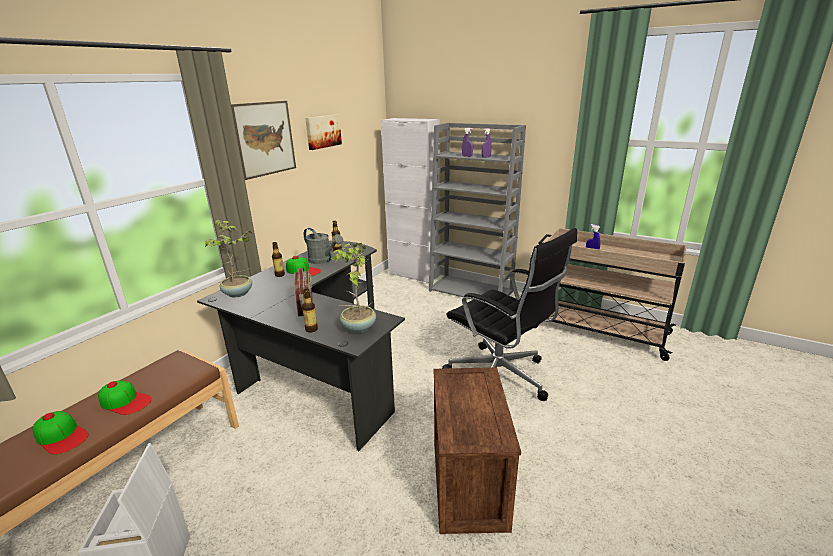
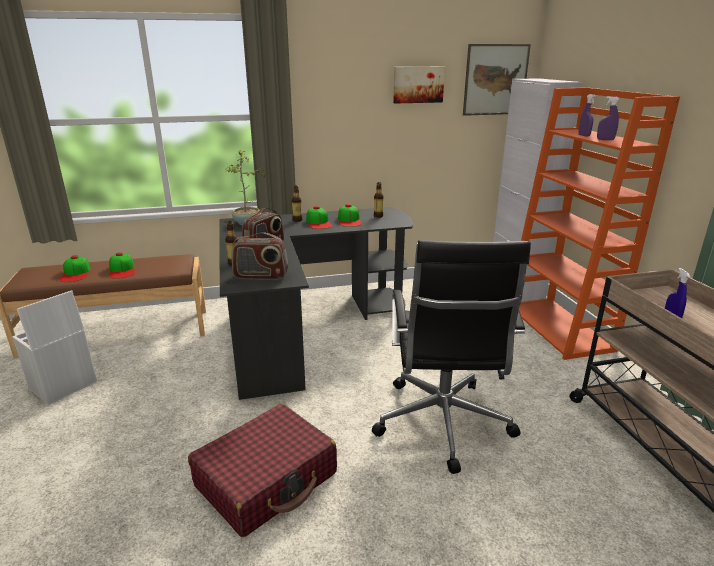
camera: 45 degrees right, 0 degrees up
(265, 139) = (335, 84): picture -> picture (495, 80)
(323, 260) = (349, 220): grey watering can -> cap
(357, 328) = (261, 276): potted plant -> radio
(467, 483) = (267, 479): crate -> red suitcase
(471, 291) = (559, 328): grey bookcase -> orange bookcase

